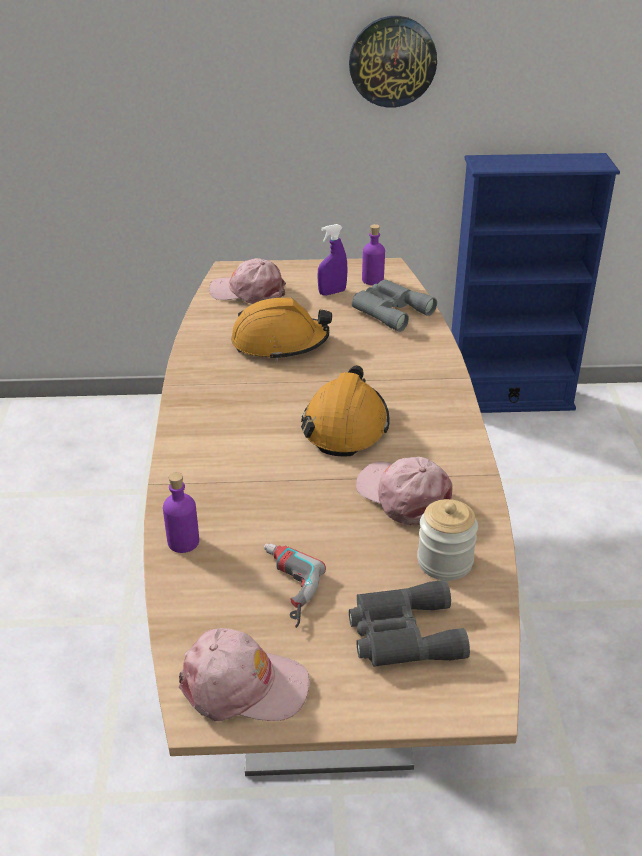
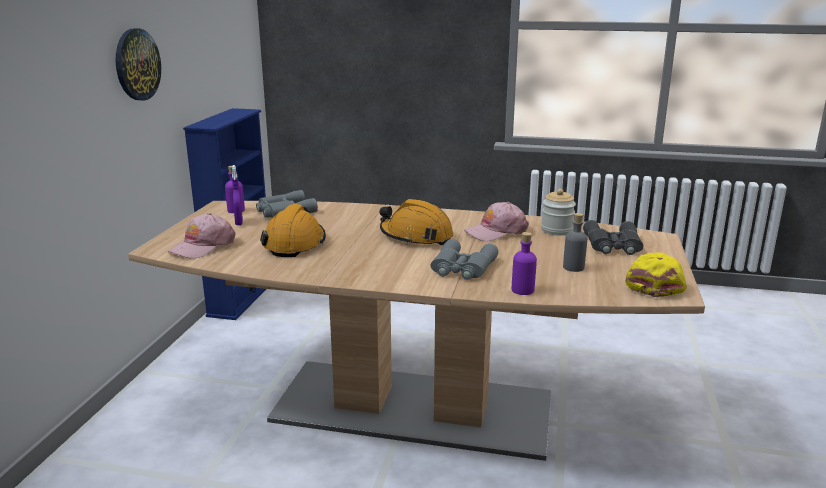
camera: 75 degrees left, 15 degrees down
(243, 686) = (654, 283): pink cap -> yellow cap
(245, 480) = (462, 268): none -> grey binoculars
(281, 588) = (573, 267): power drill -> grey bottle

